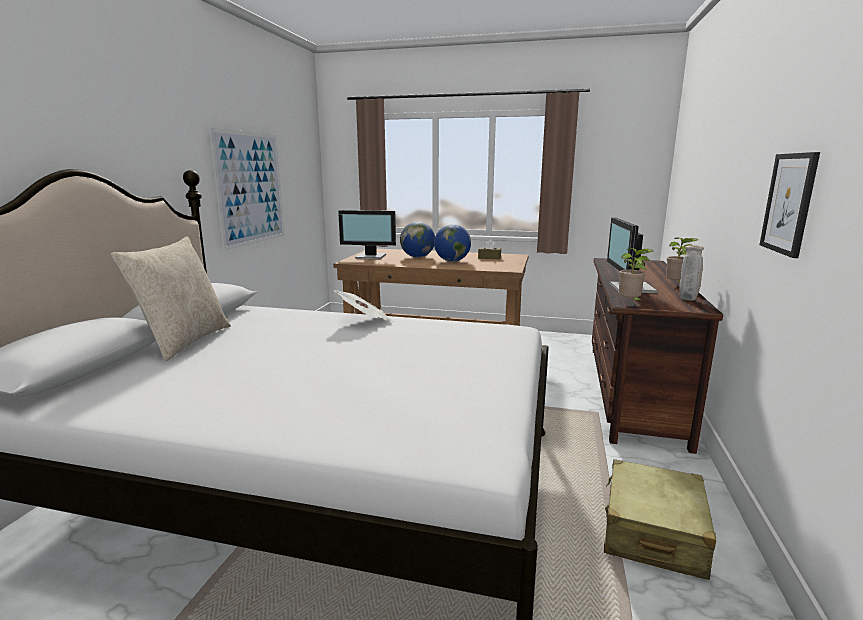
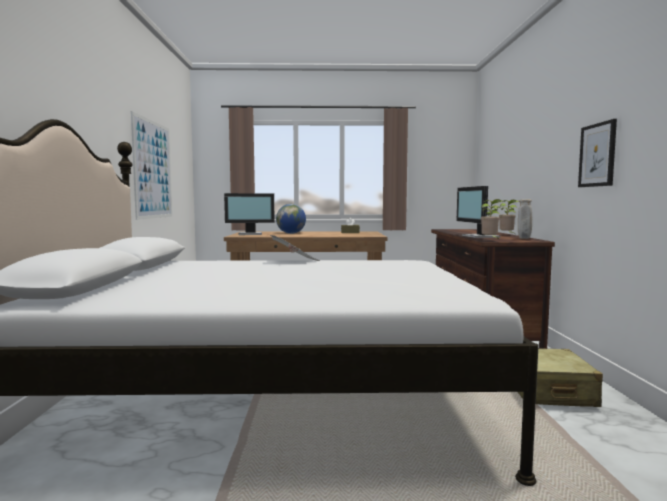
camera: 15 degrees left, 10 degrees down
(184, 341) = (153, 275): beige pillow -> none
(452, 261) = (323, 234): globe -> none

